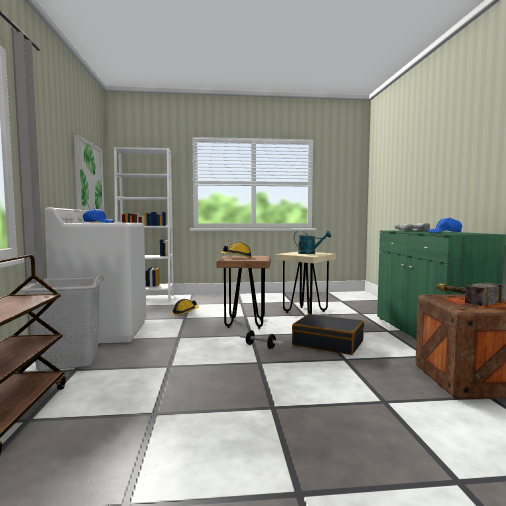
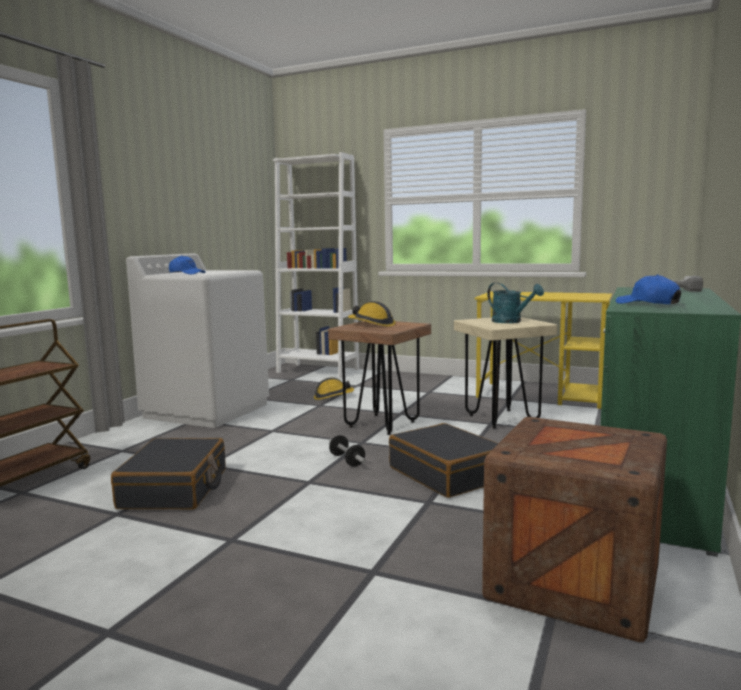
camera: 30 degrees right, 5 degrees up
(68, 360) = (131, 439): grey laundry basket -> none
(88, 178) = (229, 207): picture -> none
(172, 386) = (175, 489): none -> black suitcase
(304, 298) = (542, 395): none -> yellow desk
(462, 298) = (573, 434): hammer -> none

